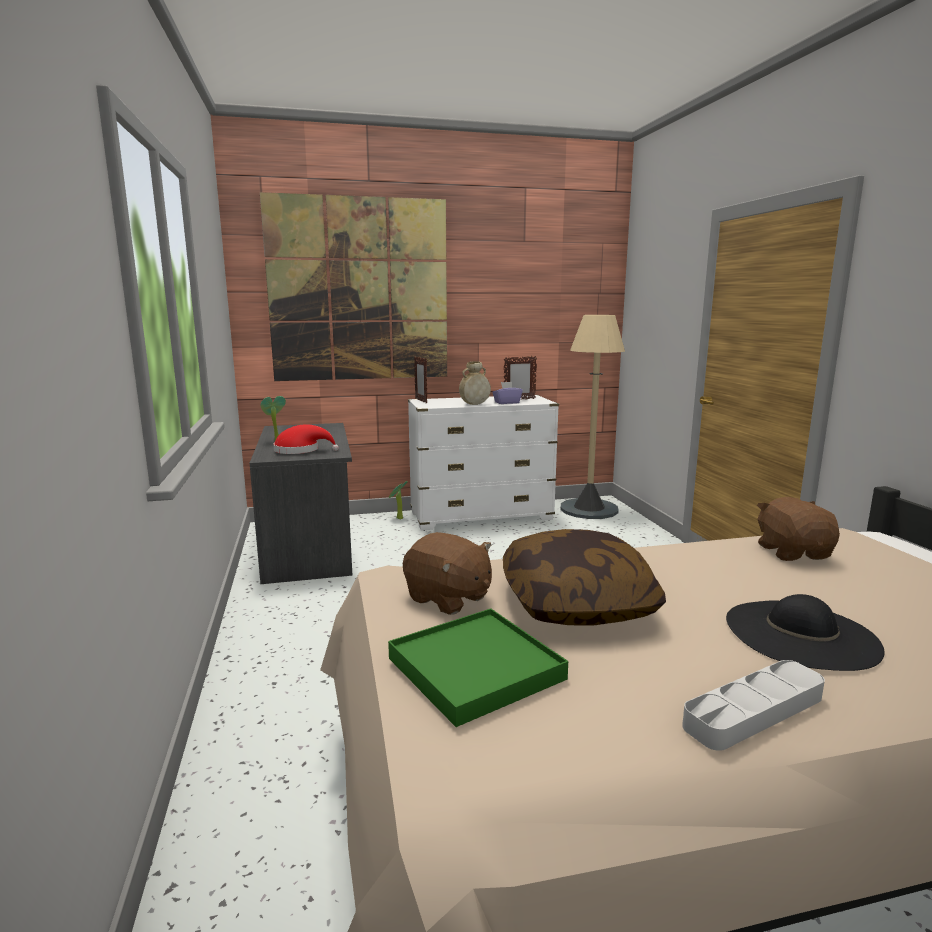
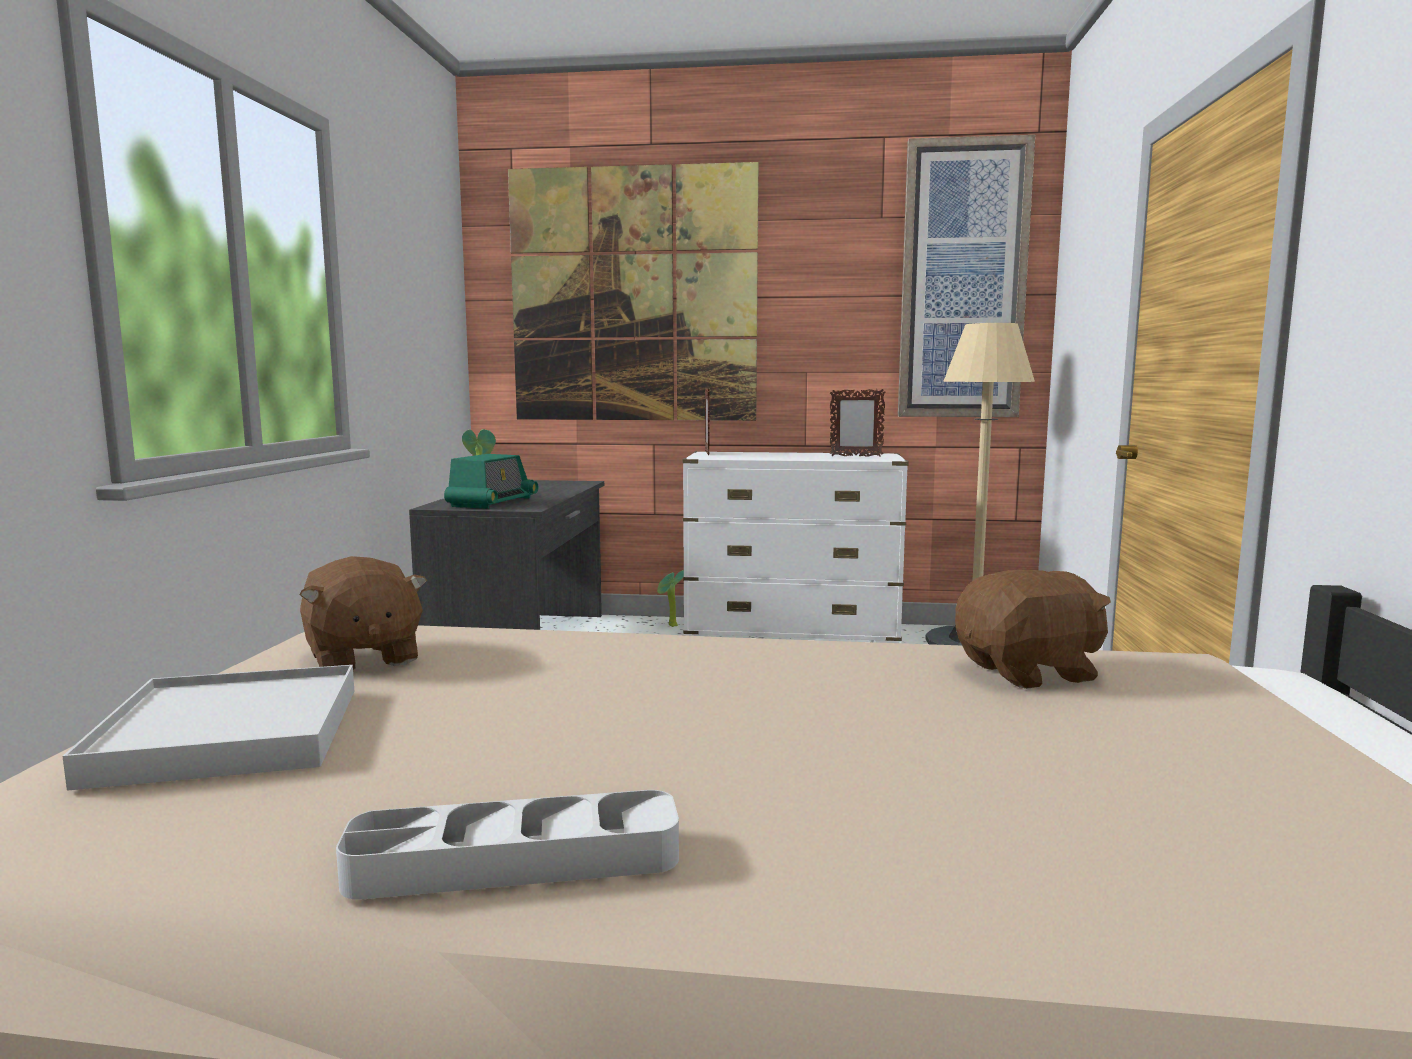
camera: 20 degrees right, 5 degrees down
(300, 450) = (492, 502): red hat -> radio
(474, 404) = (774, 458): beige vase -> none
(475, 669) = (229, 735): green tray -> white tray
(507, 402) = (827, 458): purple tissue box -> none
(573, 284) = (963, 281): none -> picture
(577, 603) = (524, 686): pillow -> none
(793, 552) = (1029, 672): brown plush toy -> brown plush toy turned 60 degrees clockwise
(800, 634) = (814, 776): black hat -> none

